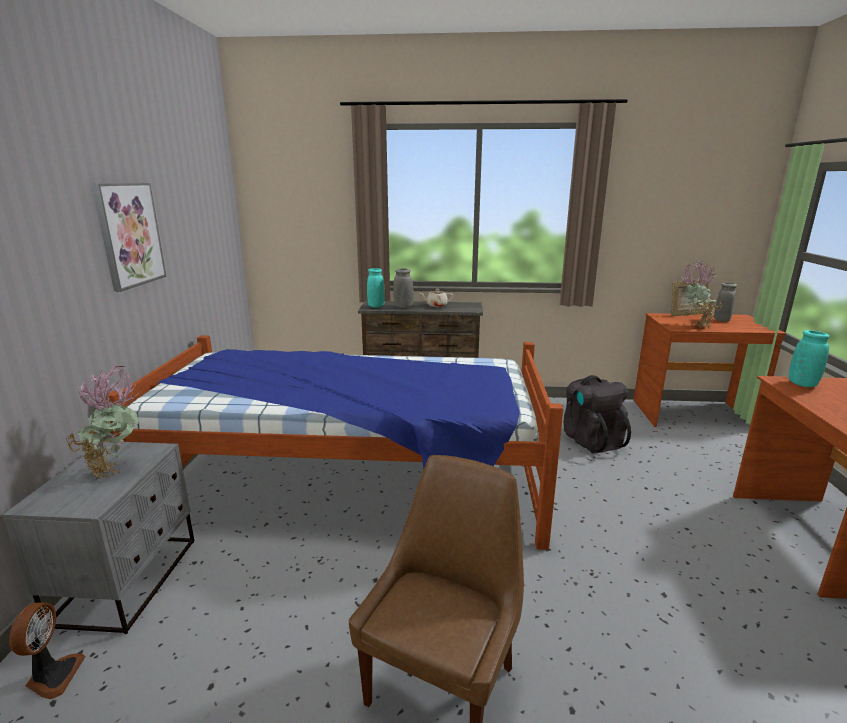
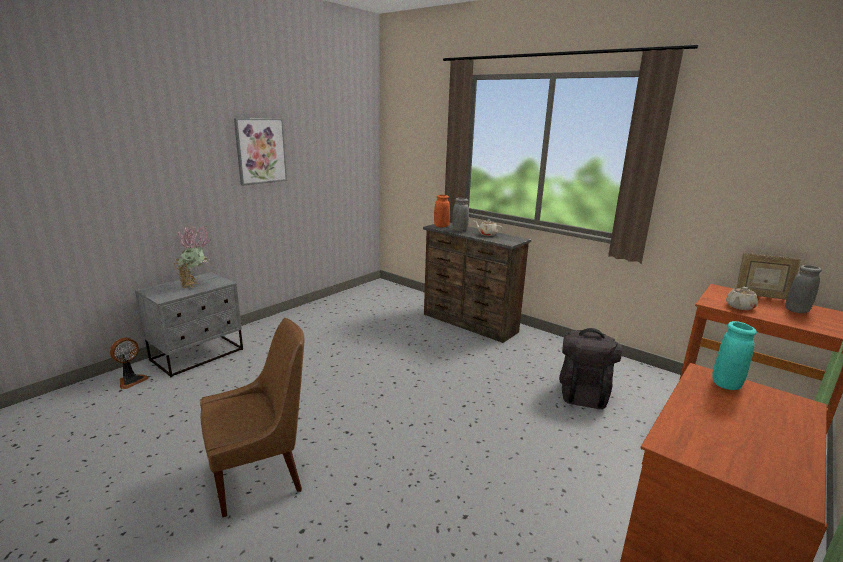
camera: 35 degrees right, 0 degrees up
(354, 487) = (355, 355): bed -> none
(376, 306) = (441, 226): turquoise vase -> orange vase
(694, 326) = (739, 307): potted plant -> beige teapot

